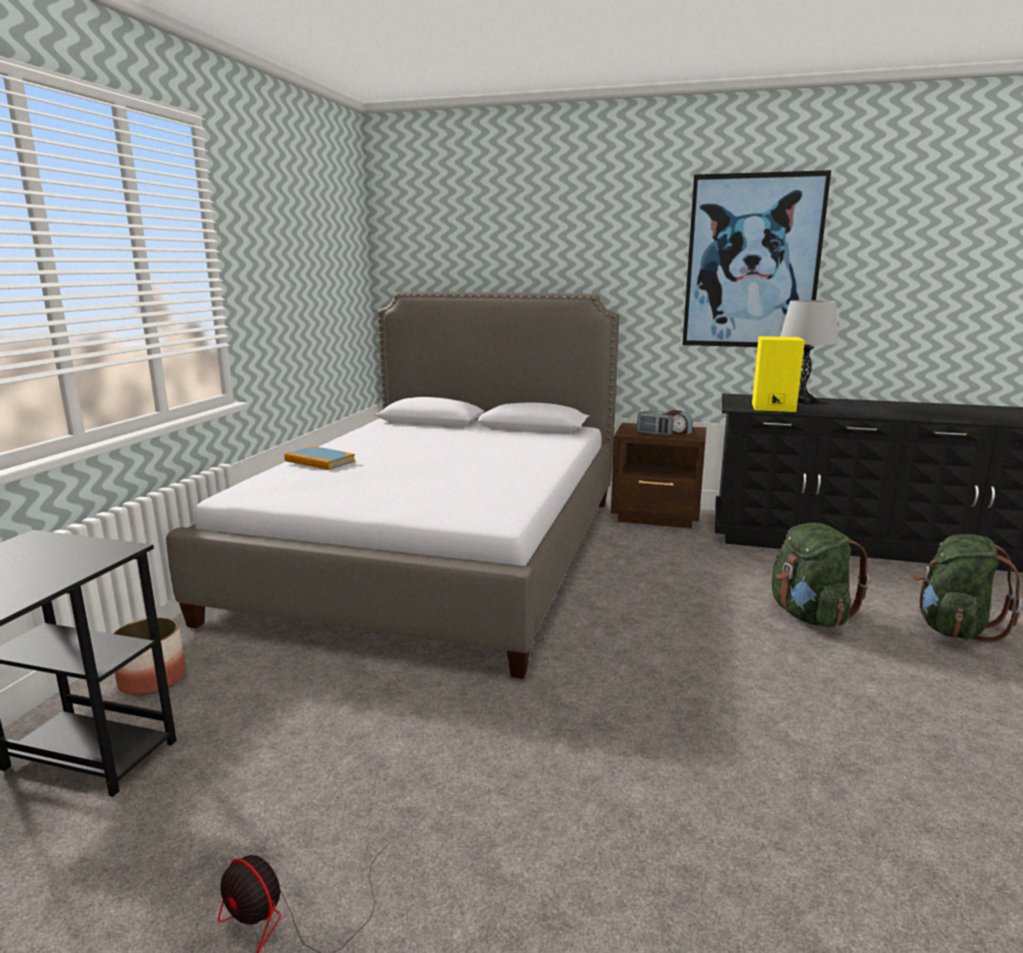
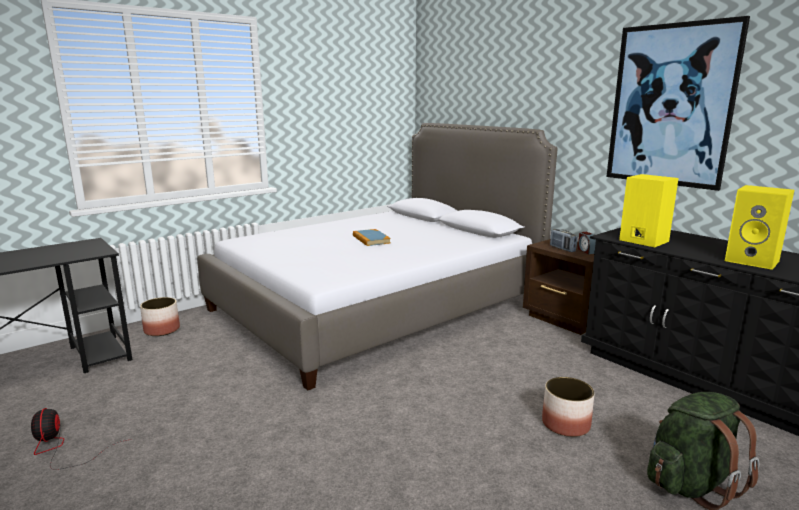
camera: 35 degrees right, 0 degrees up
(320, 461) = (305, 229): book -> book (371, 239)
(801, 400) = (693, 239): grey table lamp -> none
(809, 615) = (566, 424): green backpack -> planter
(884, 411) = (753, 261): none -> yellow speaker

